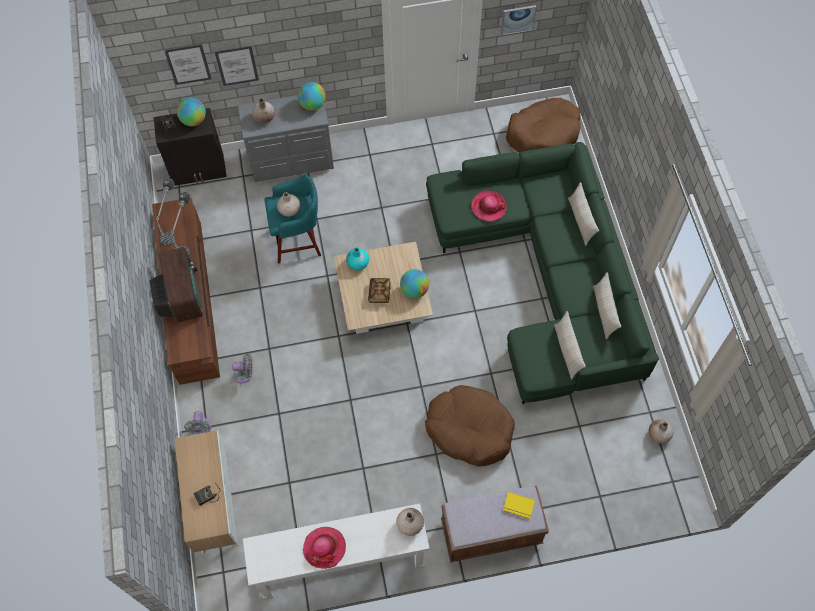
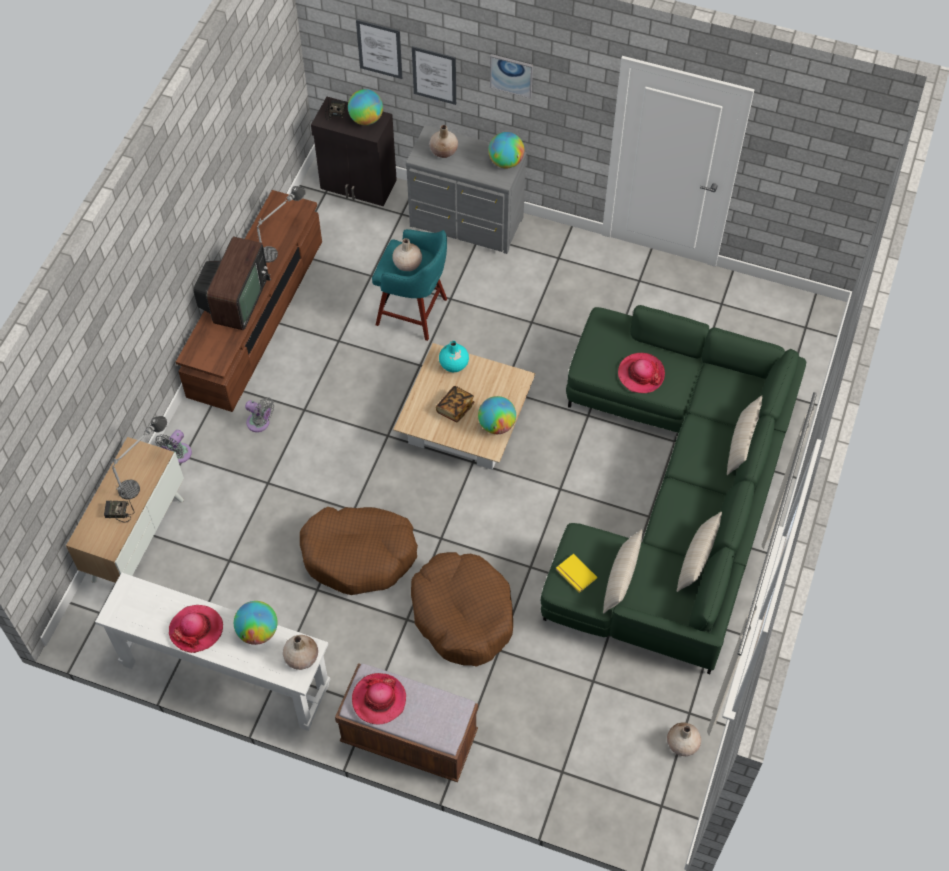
camera: 30 degrees right, 5 degrees down
(171, 225) = (277, 221): table lamp -> table lamp (145, 474)
(368, 524) = (258, 631): none -> globe
(473, 521) = (379, 699): none -> hat
(518, 19) = (790, 167): picture -> picture (511, 75)
(518, 506) = (439, 713): yellow book -> yellow book (575, 574)
(543, 134) = (782, 333): brown dog bed -> brown dog bed (359, 555)

